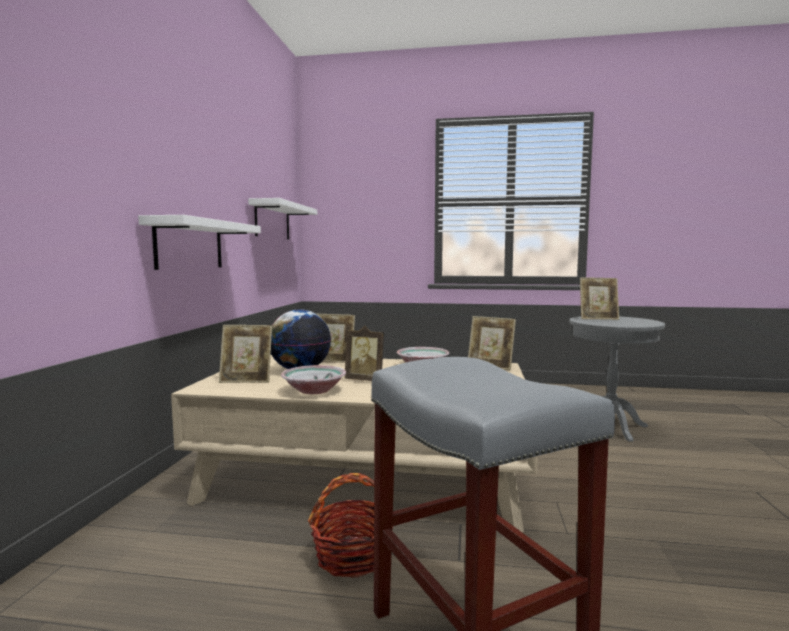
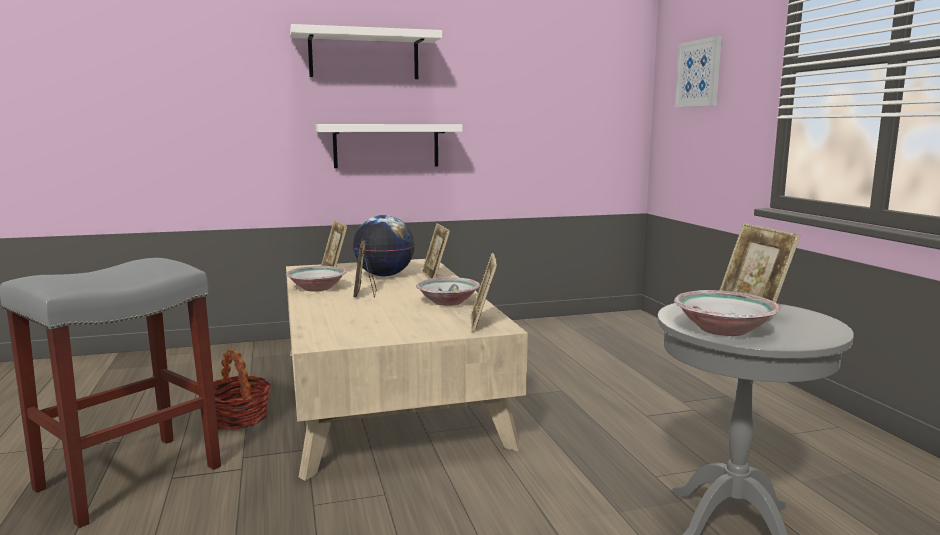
camera: 65 degrees right, 5 degrees up
(272, 221) = (563, 111): white shelf -> white shelf (364, 55)
(355, 202) = (699, 73): none -> picture
(633, 323) = (722, 329): none -> bowl

